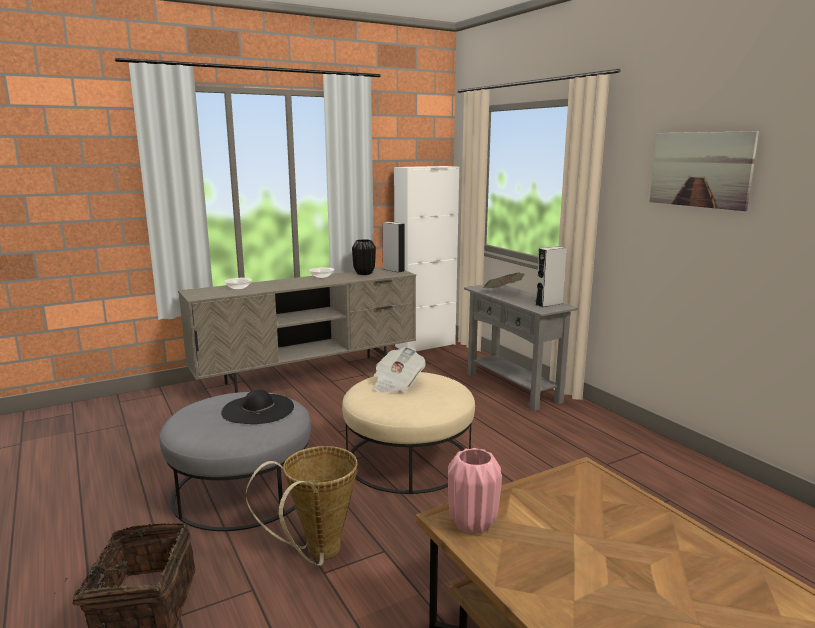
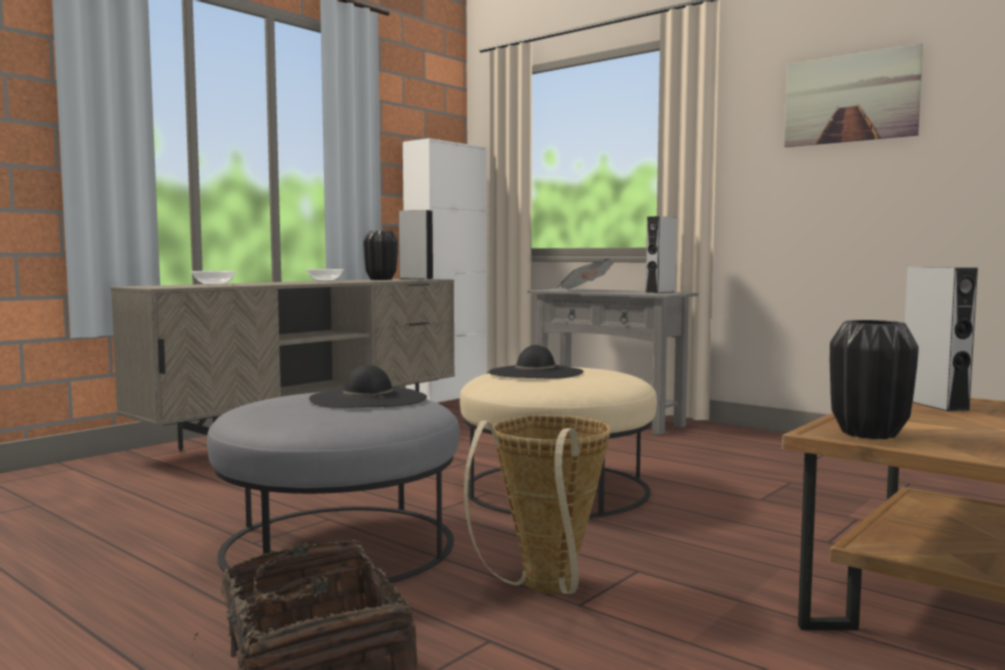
camera: 20 degrees left, 10 degrees down
(396, 384) = (536, 372): newspaper -> black hat
(472, 525) = (869, 434): pink vase -> black vase
(585, 489) = (934, 404): none -> grey speaker

